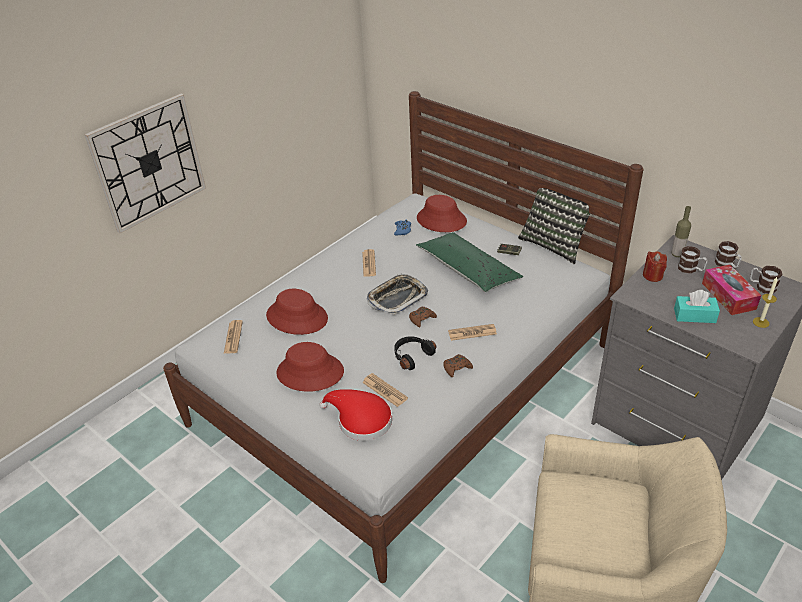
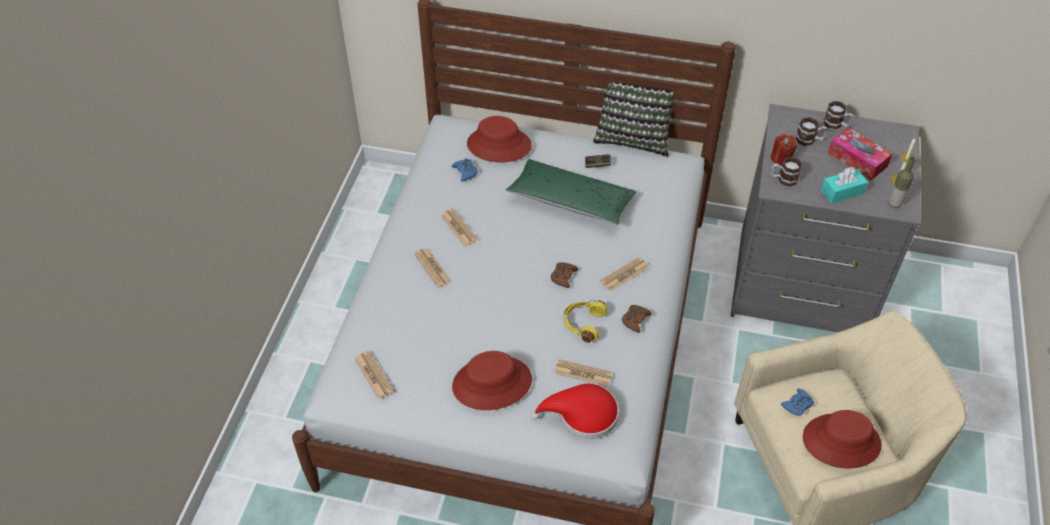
camera: 30 degrees left, 10 degrees up
(148, 163) = (191, 203): wall clock -> none
(297, 317) = (428, 323): red hat -> red hat (841, 441)
(329, 283) = (432, 268): none -> newspaper
(397, 298) = (520, 260): tray -> none
(412, 356) = (583, 324): black headphones -> yellow headphones
(574, 496) = (797, 405): none -> blue game controller
(677, 254) = (787, 126): bottle -> bottle (894, 204)
(762, 286) = (878, 139): mug -> mug (783, 179)

